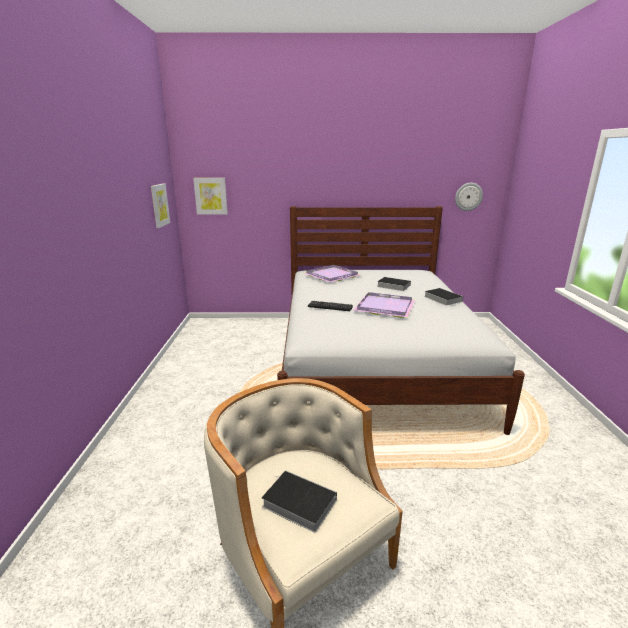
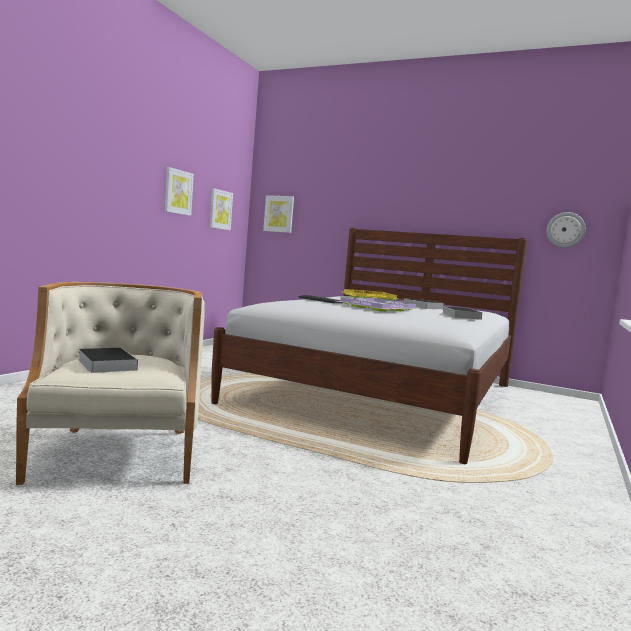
camera: 25 degrees right, 15 degrees down
(130, 204) = (178, 192): none -> picture
(333, 275) = (370, 297): purple tray -> yellow tray

